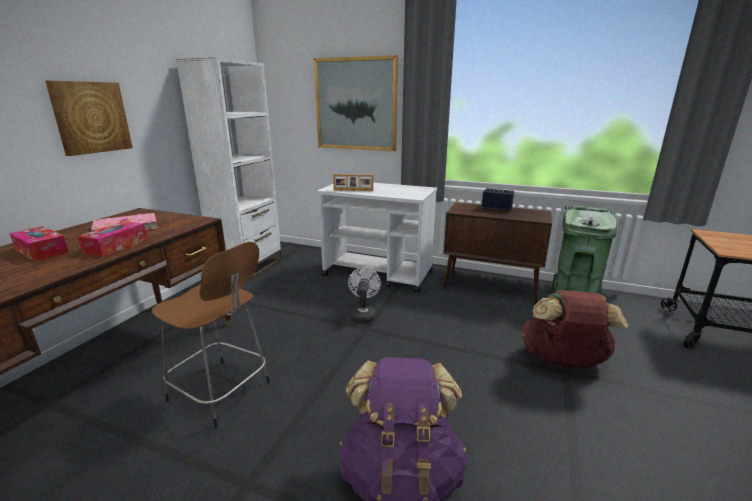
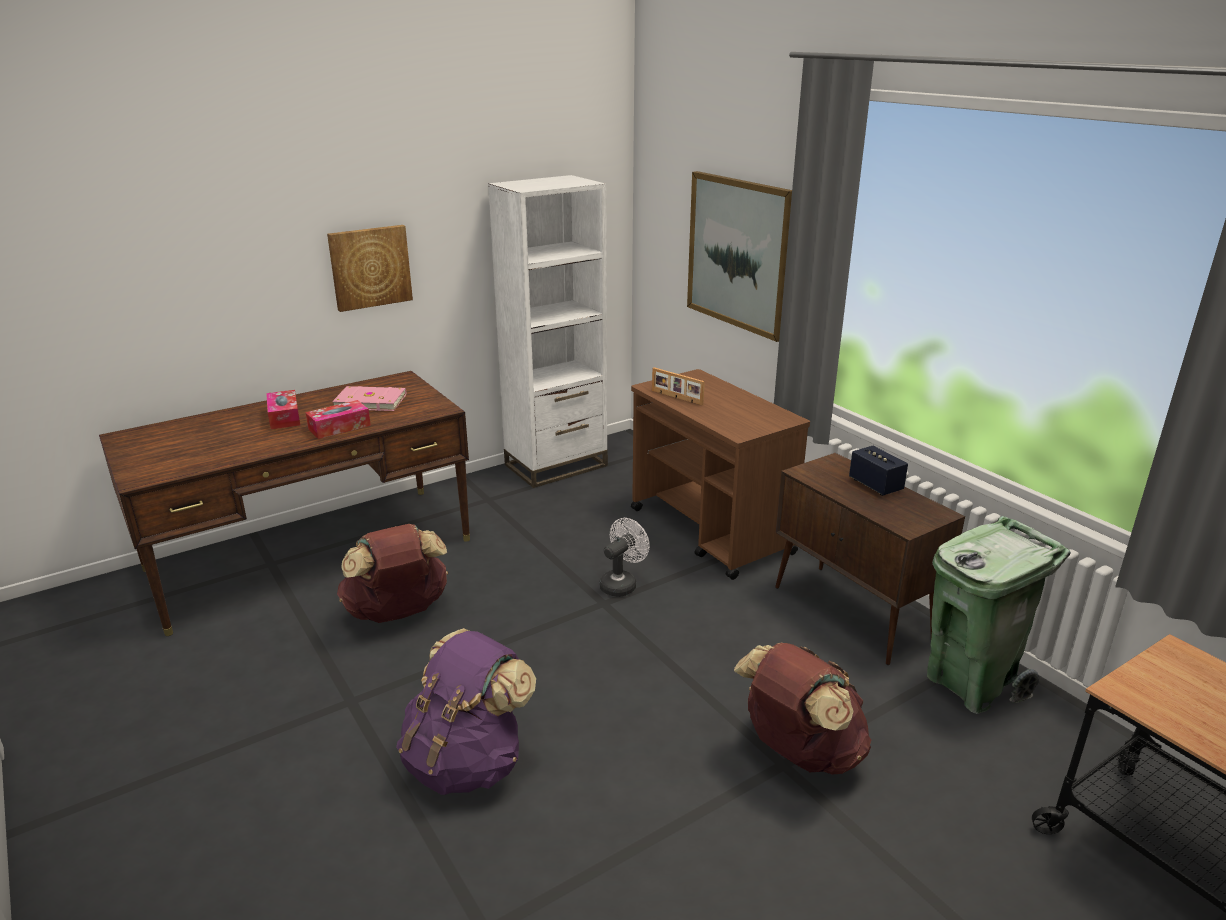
camera: 35 degrees right, 5 degrees up
(222, 393) = (398, 613): brown stool -> brown backpack
(378, 274) = (711, 531): white cart -> brown cart

